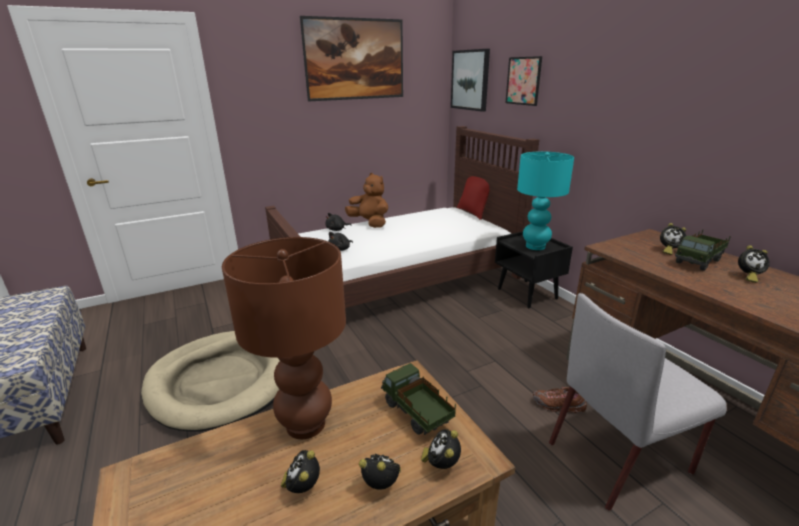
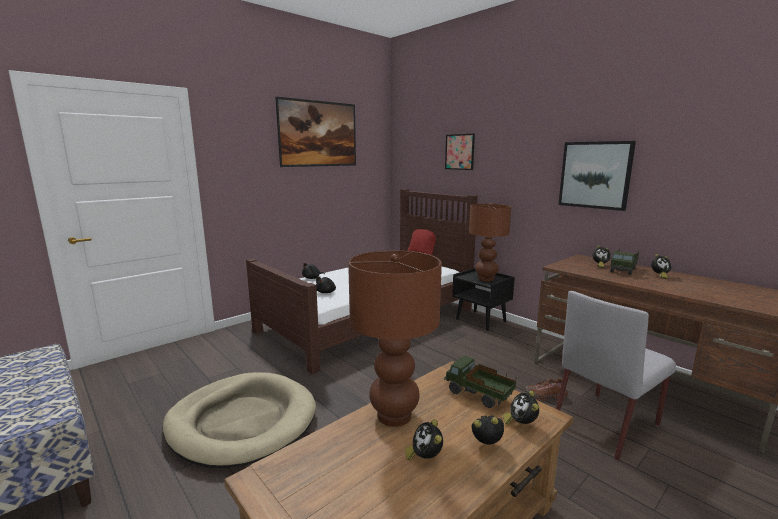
camera: 15 degrees left, 10 degrees down
(370, 223) = (339, 271): brown plush toy -> none
(470, 80) = (410, 152): picture -> picture (595, 175)
(536, 246) = (486, 279): turquoise table lamp -> brown table lamp

